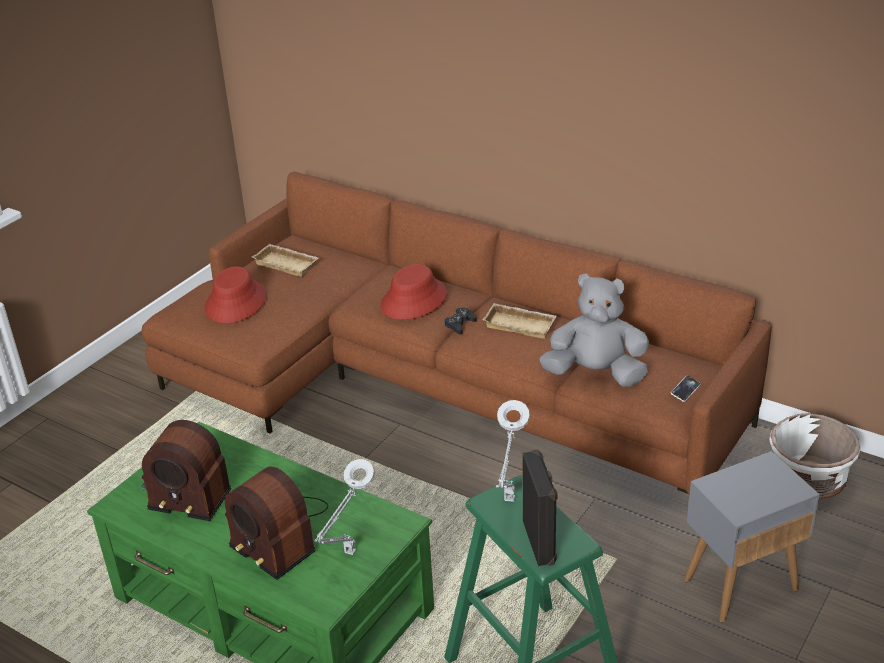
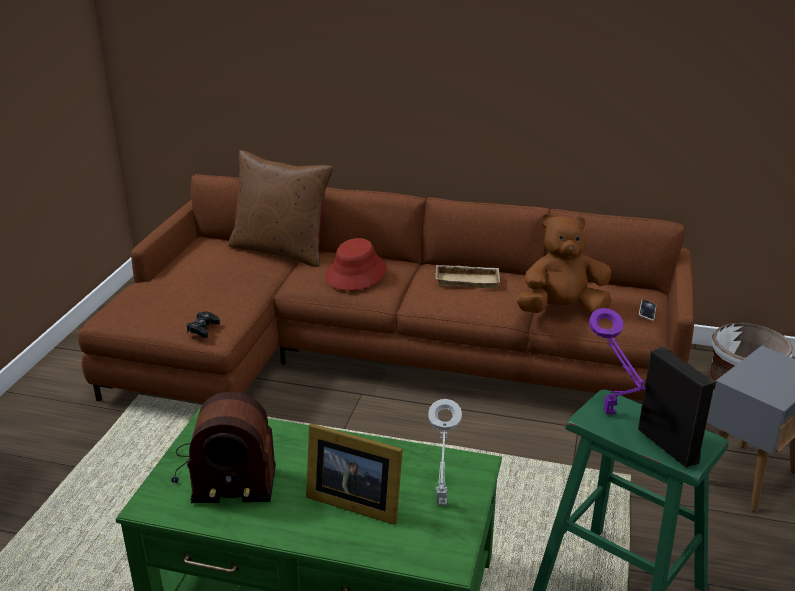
camera: 20 degrees left, 5 degrees down
(236, 302) = (177, 297): red hat -> none
(278, 534) = (353, 501): radio -> picture frame
(287, 264) = (212, 258): beige tray -> none
(359, 262) = (281, 250): none -> brown pillow
(460, 324) = (411, 287): black game controller -> black game controller (203, 329)
(509, 502) = (610, 415): grey table lamp -> purple table lamp
(596, 374) = (561, 310): grey plush toy -> brown plush toy

